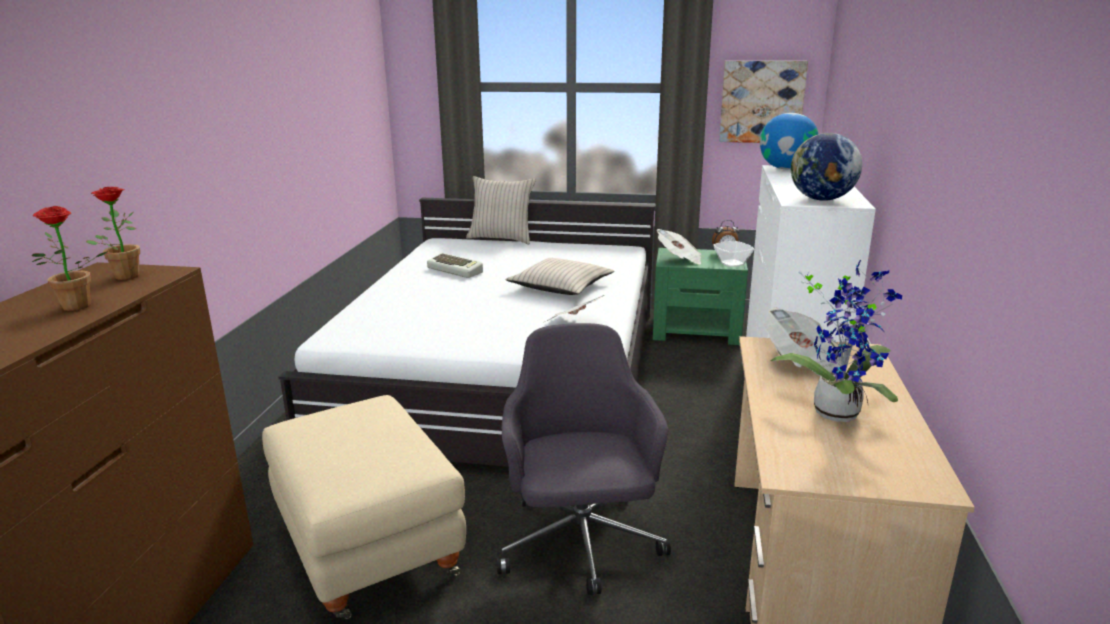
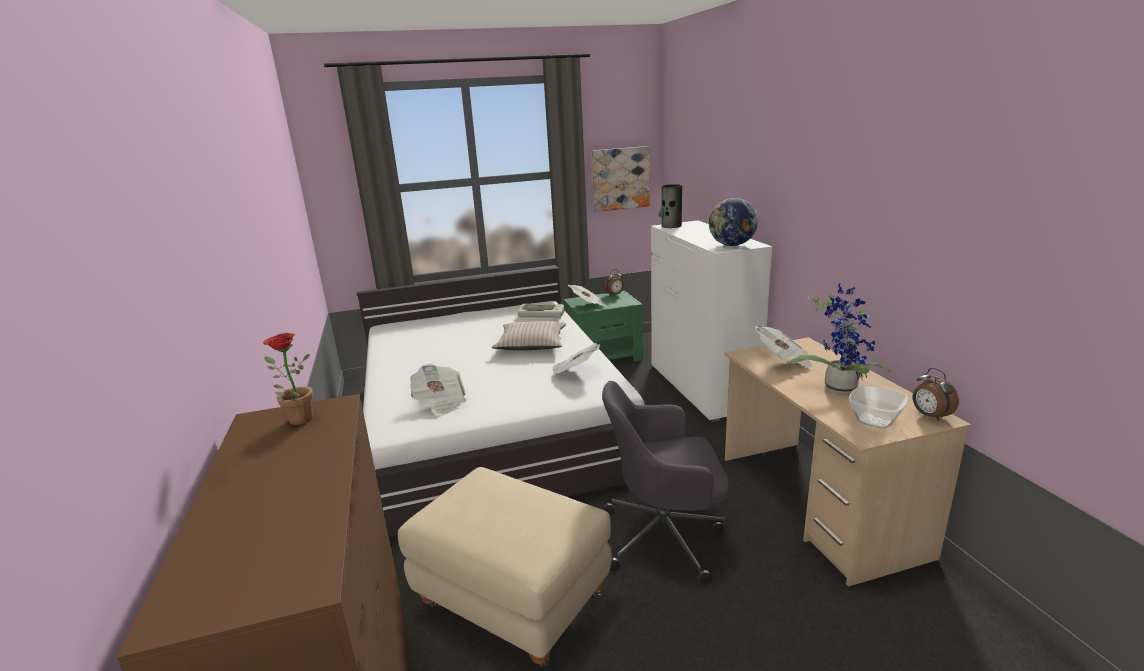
camera: 25 degrees left, 0 degrees up
(75, 308) = (308, 463): potted plant -> none
(405, 323) = (440, 402): none -> newspaper
(456, 270) = (431, 348): keyboard -> keyboard (542, 314)
(501, 238) = (438, 315): beige pillow -> none
(580, 544) = (665, 537): grey office chair -> grey office chair turned 60 degrees counterclockwise
(731, 263) = (626, 301): bowl -> bowl (874, 420)
(786, 168) = (671, 226): globe -> vase
(921, 479) = (929, 416): none -> alarm clock

